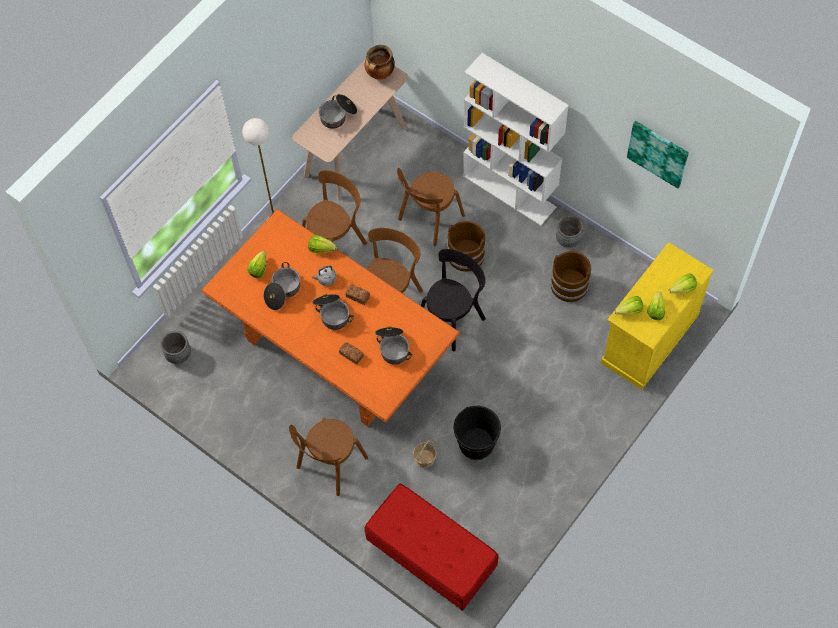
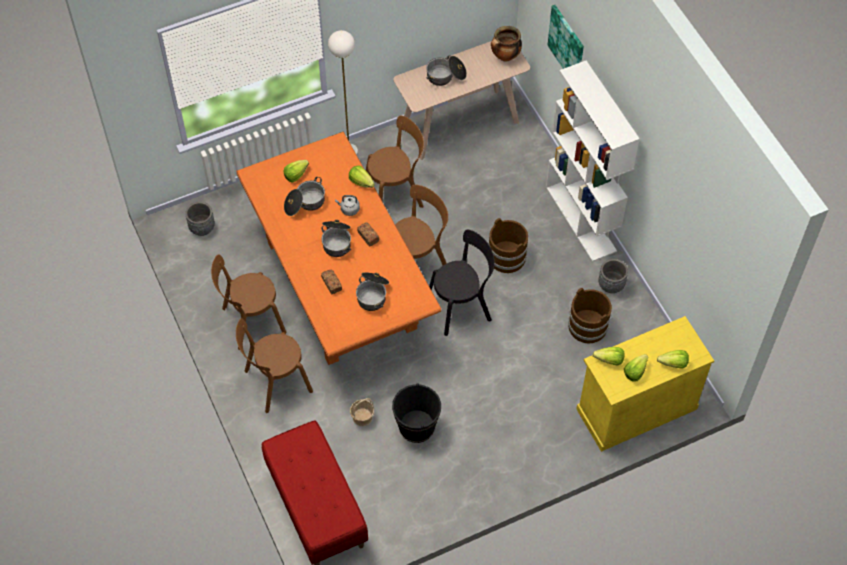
camera: 25 degrees right, 5 degrees down
(429, 219) = (492, 211): brown chair -> brown chair (250, 321)
(658, 153) = (699, 217): picture -> picture (567, 45)

